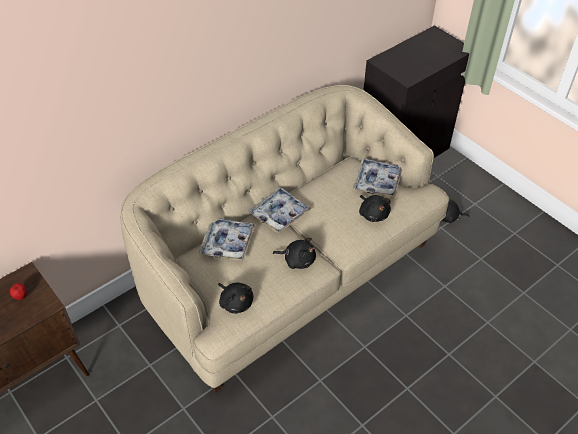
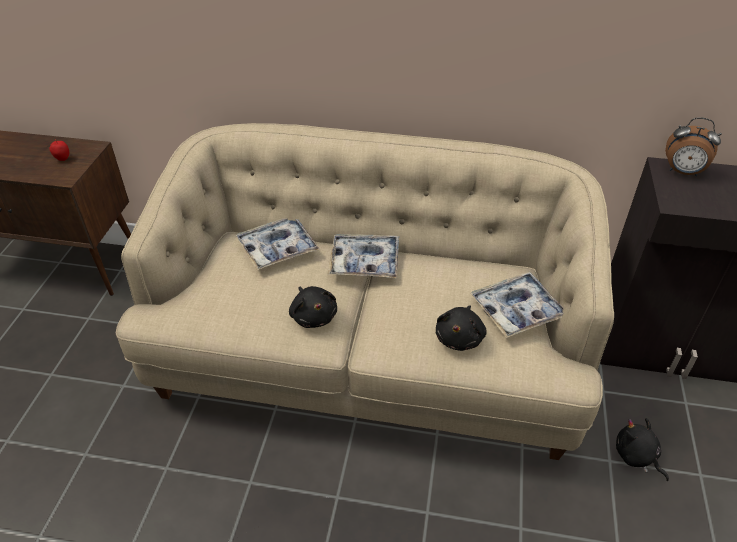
camera: 50 degrees right, 5 degrees down
(235, 302) = (202, 303): black plush toy -> none
(390, 59) = (682, 172): none -> alarm clock

